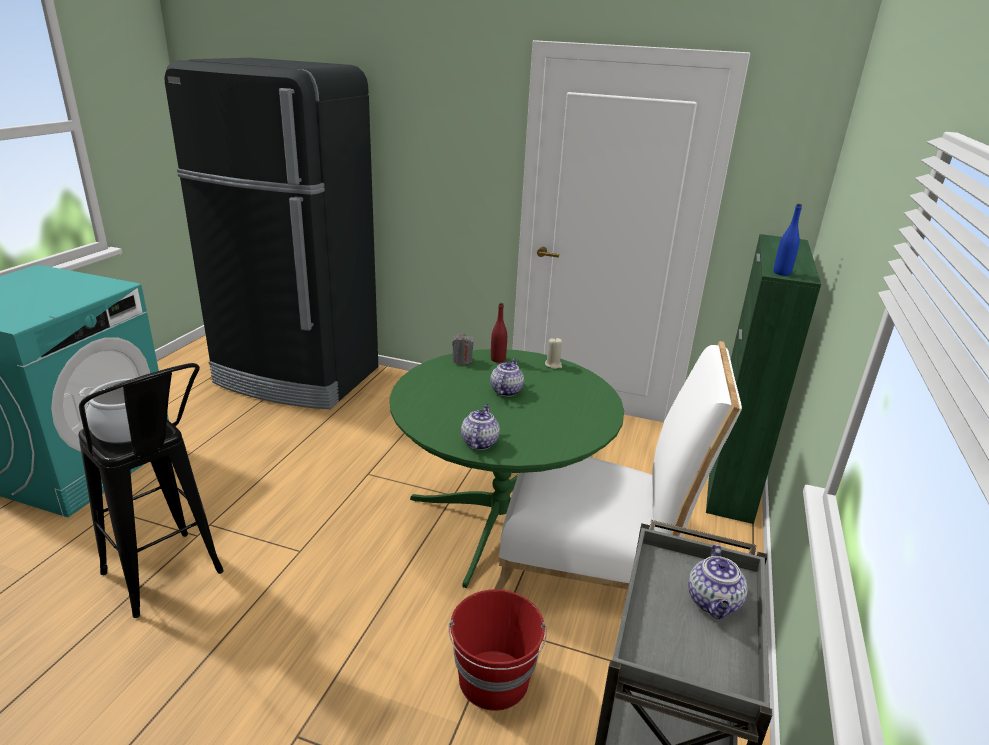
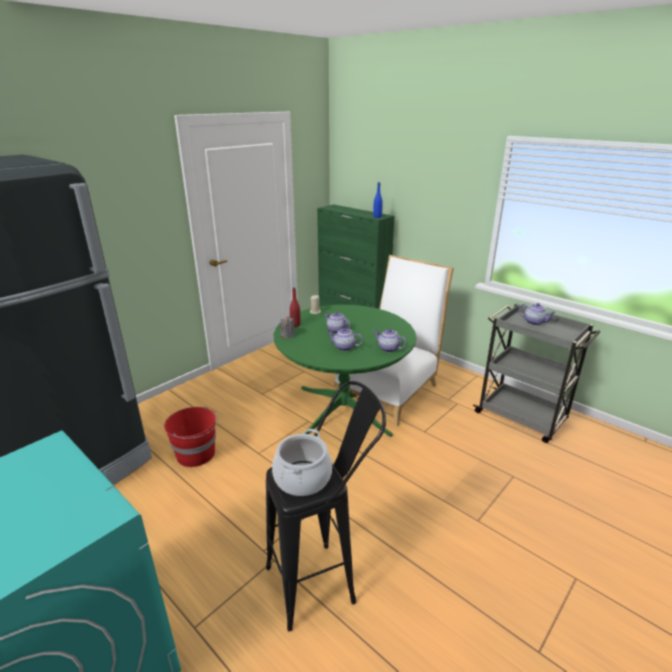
camera: 65 degrees left, 0 degrees up
(456, 405) = (344, 347): none -> teapot
(494, 680) = (458, 442): red bucket -> red bucket (196, 454)

